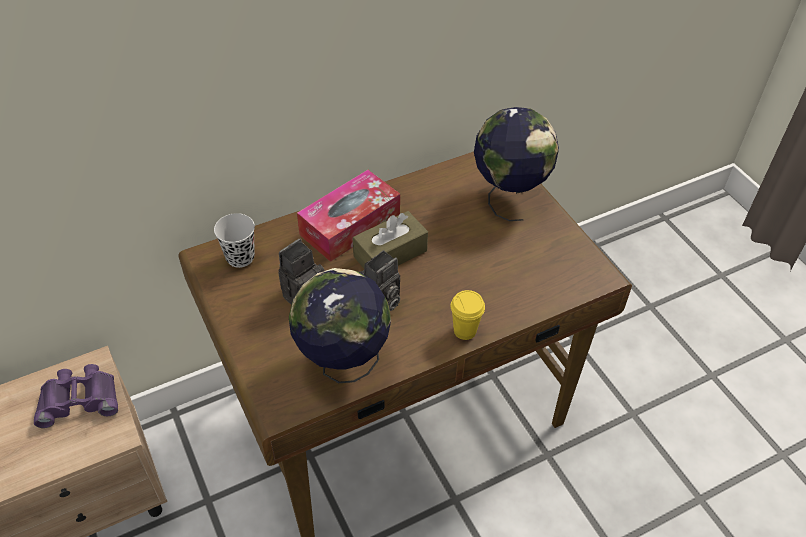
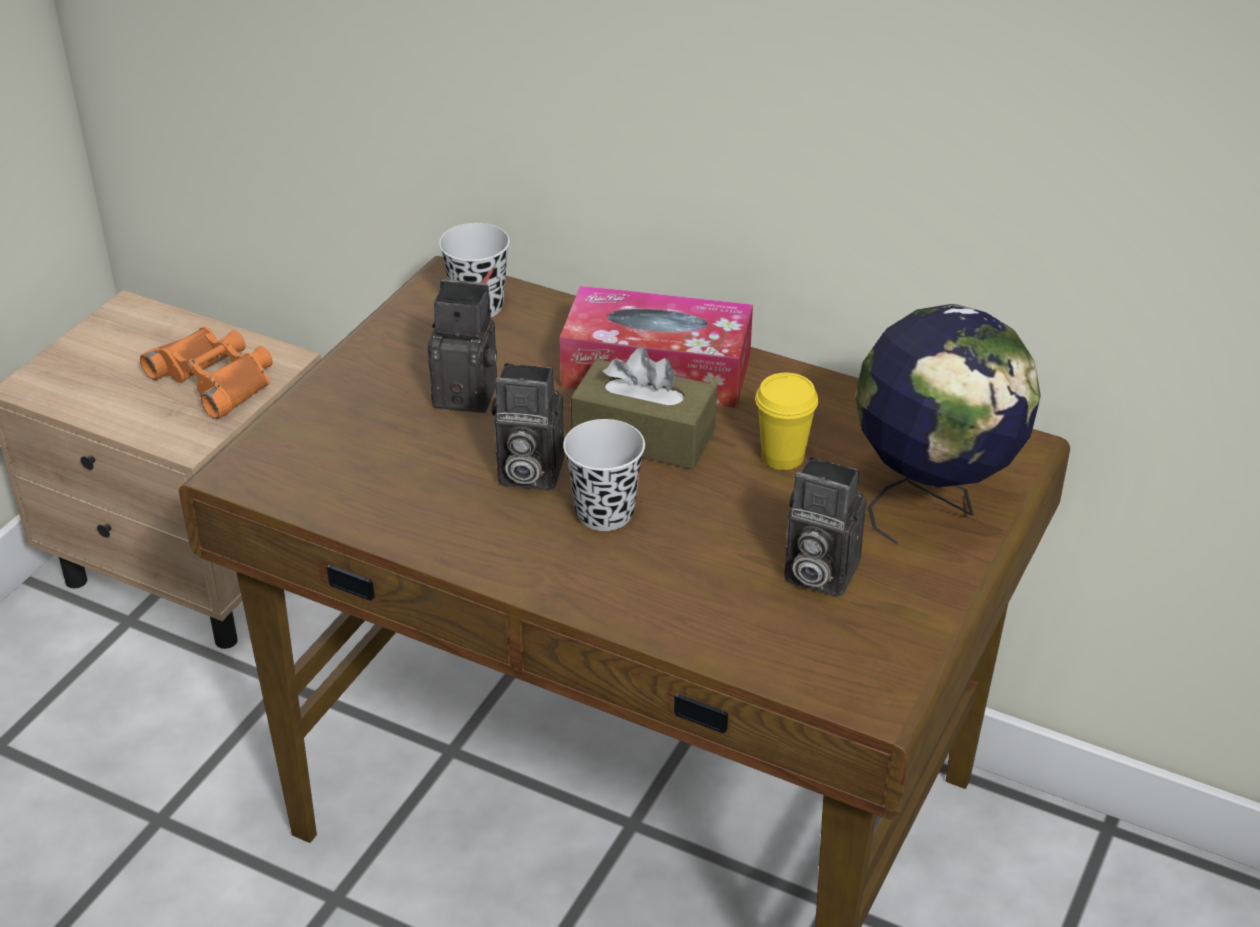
camera: 55 degrees right, 10 degrees down
(79, 399) = (216, 379): purple binoculars -> orange binoculars
(343, 363) = (377, 491): globe -> none
(429, 293) = (604, 513): none -> black cup
(465, 331) = (567, 585): yellow cup -> yellow cup (782, 457)
(520, 251) = (816, 573): none -> camera

